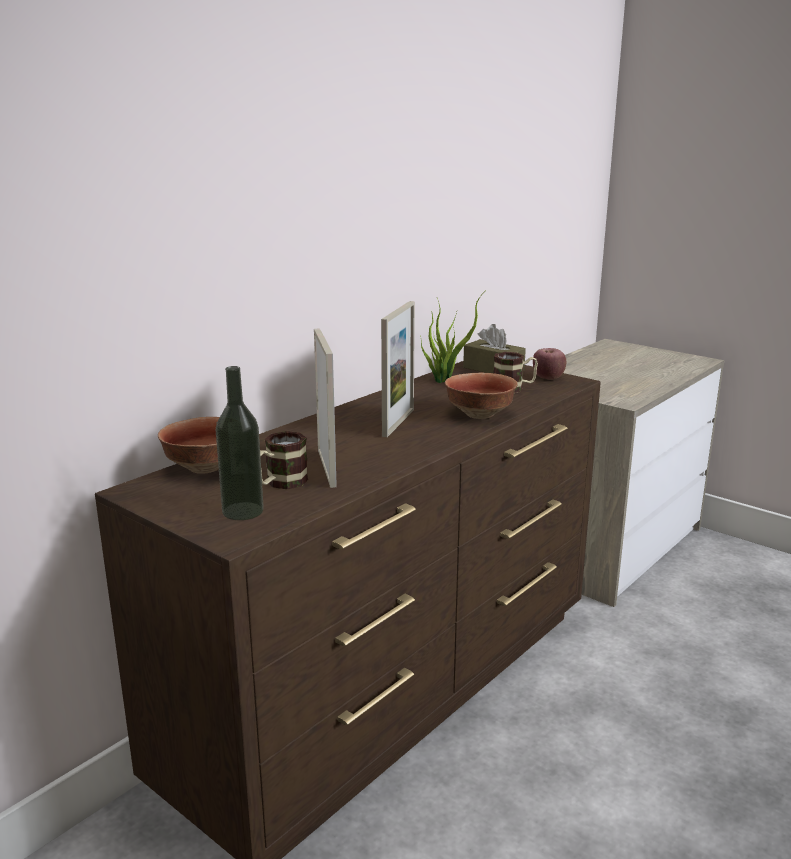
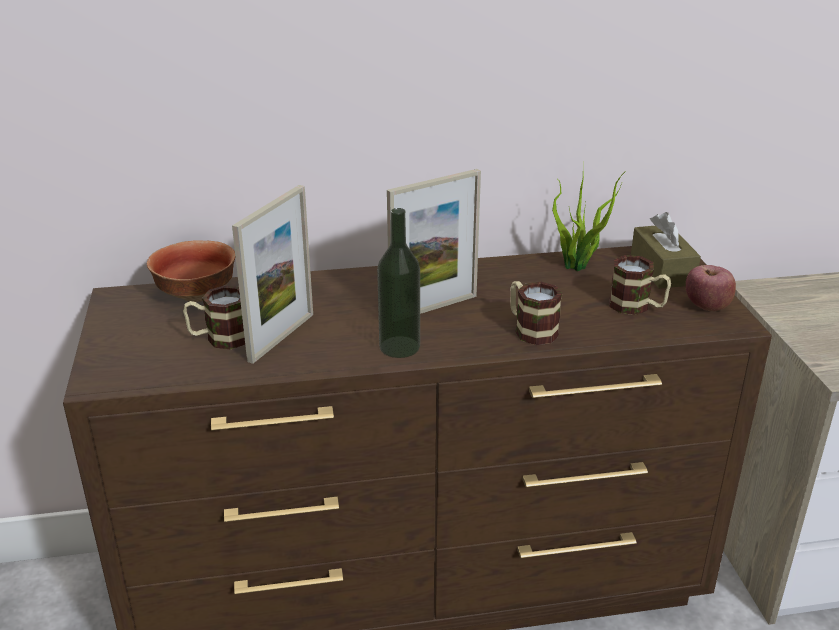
camera: 40 degrees right, 10 degrees up
(243, 511) = (147, 356): bottle -> bottle (399, 347)
(478, 415) = (530, 329): bowl -> mug

